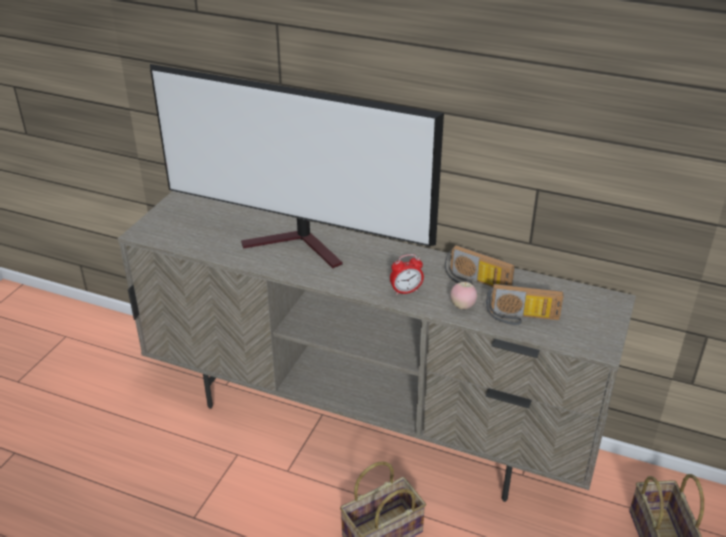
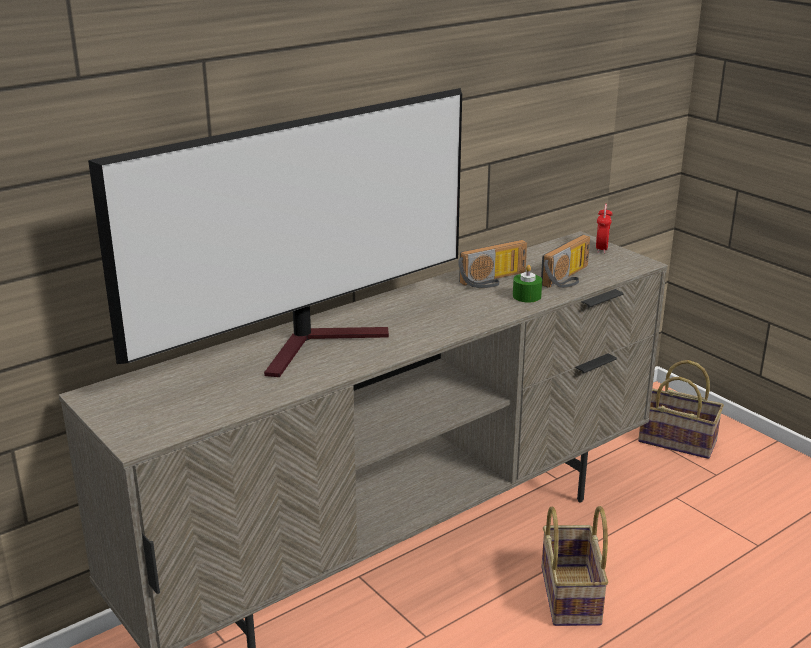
camera: 60 degrees left, 10 degrees down
(406, 291) = (473, 313): alarm clock -> alarm clock (601, 249)
(462, 306) = (526, 296): apple -> green candle

